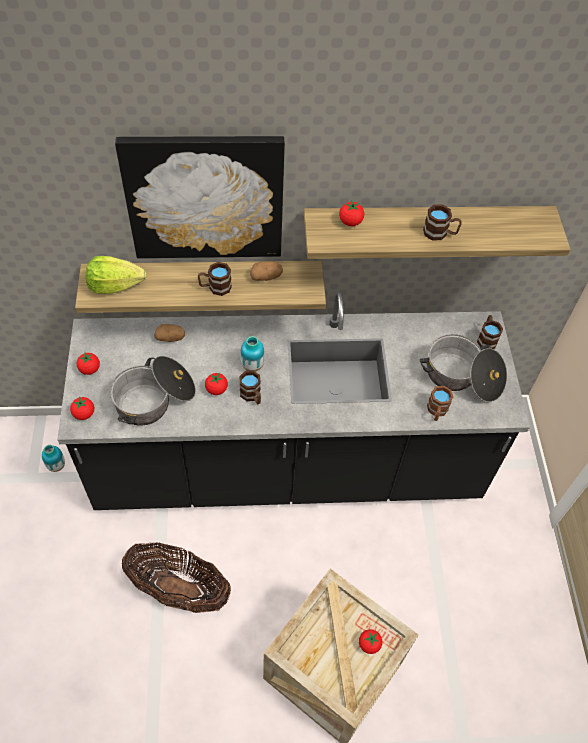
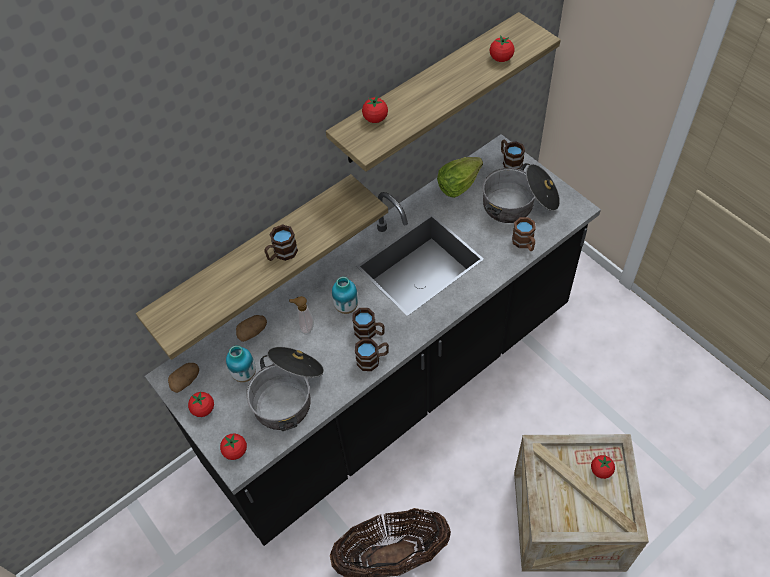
camera: 30 degrees left, 0 degrees up
(56, 466) = (188, 536): vase -> vase (245, 374)
(115, 285) = (188, 311): lettuce -> lettuce (458, 185)
(205, 197) = (237, 171): picture -> none
(209, 360) = (305, 327): none -> soap dispenser
(216, 389) = (334, 347): tomato -> tomato (501, 58)
(266, 277) = (317, 217): potato -> potato (186, 381)
(440, 233) = (454, 85): brown mug -> brown mug (373, 359)

